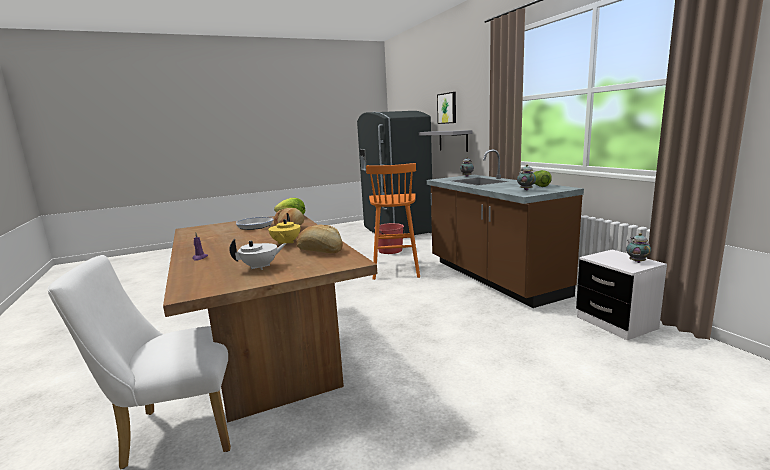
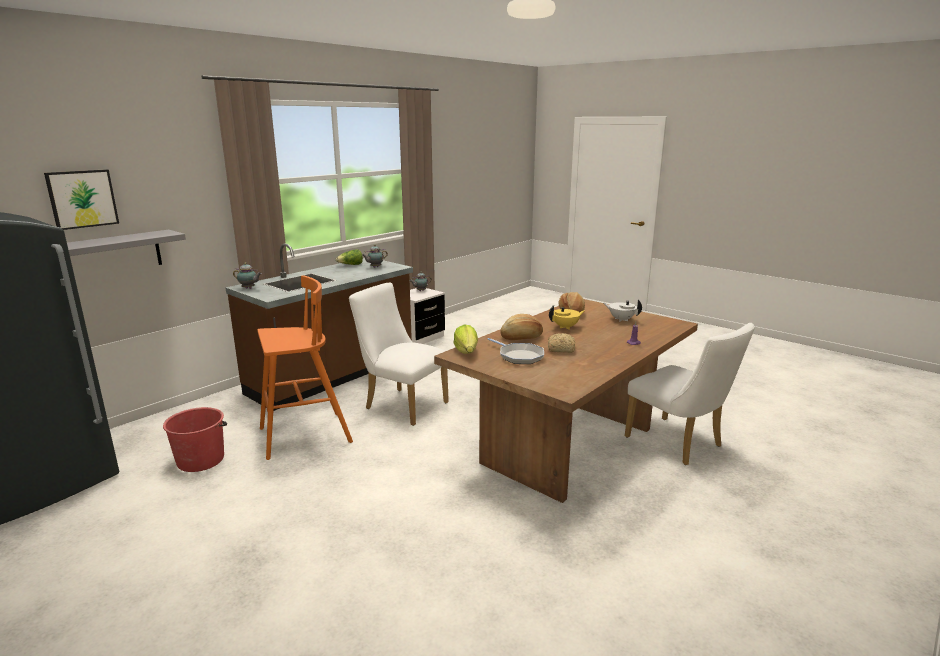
camera: 115 degrees left, 5 degrees up
(245, 235) = (560, 349): none -> bread
(418, 297) = (401, 404): none -> white chair

